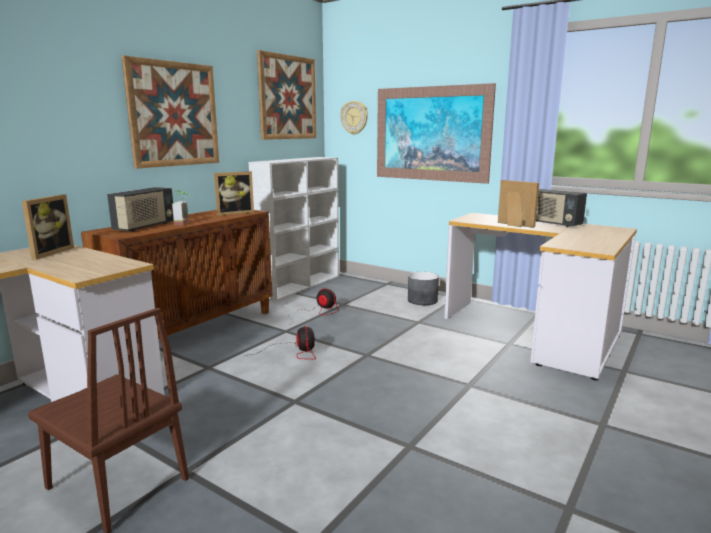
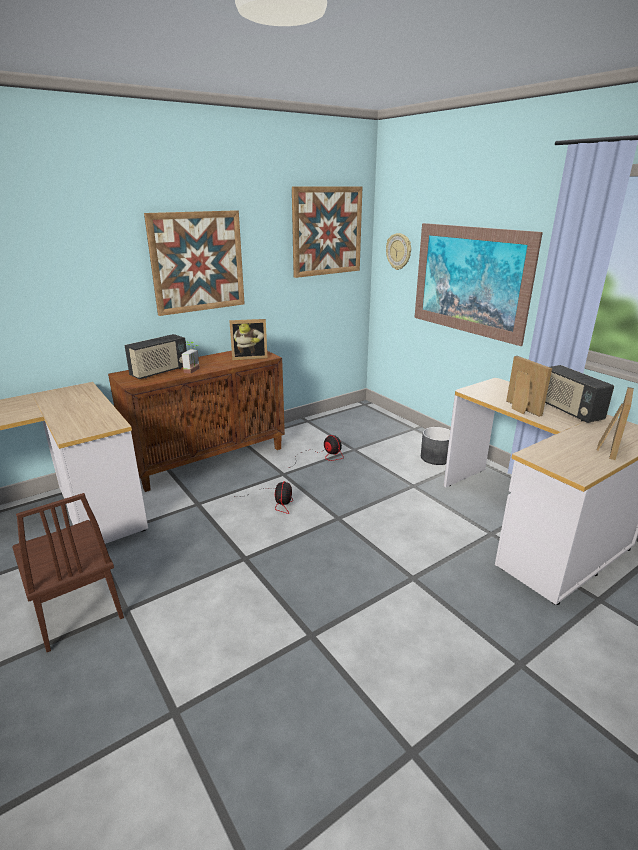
camera: 20 degrees right, 10 degrees up
(48, 253) = (71, 397): picture frame -> picture frame (607, 447)
(300, 285) = (328, 418): white bookcase -> none

